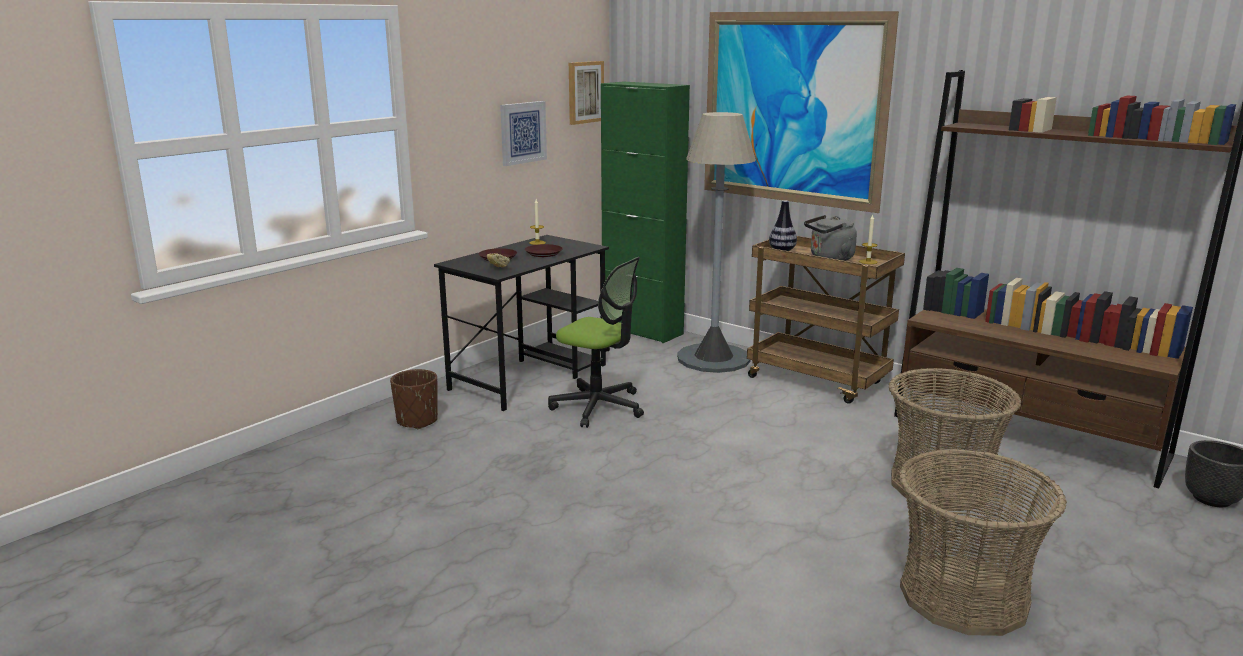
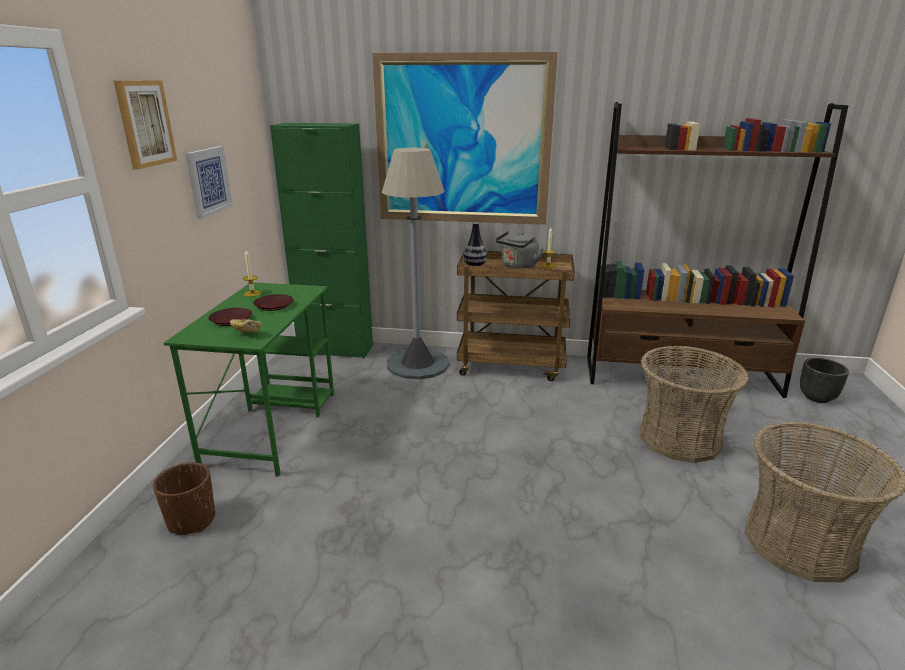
camera: 30 degrees left, 5 degrees up
(529, 377) = (273, 426): black desk -> green desk
(585, 92) = (250, 135): picture -> picture (145, 123)
(598, 407) = (366, 442): office chair -> none

